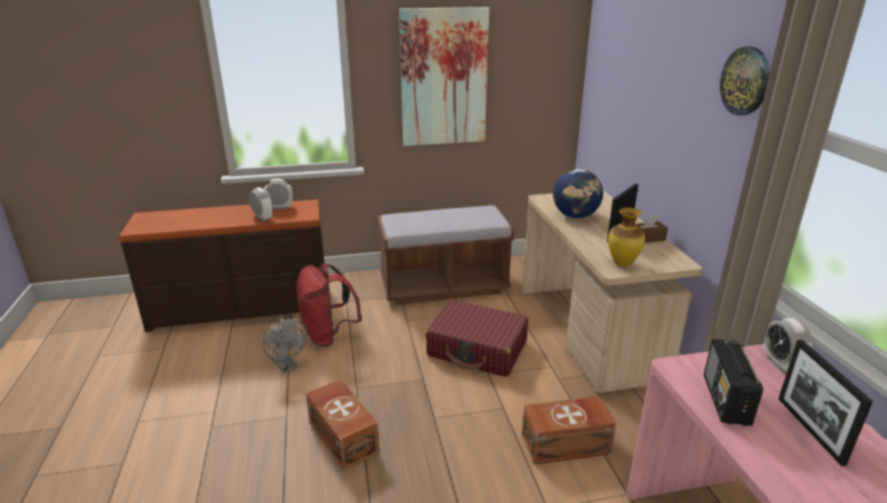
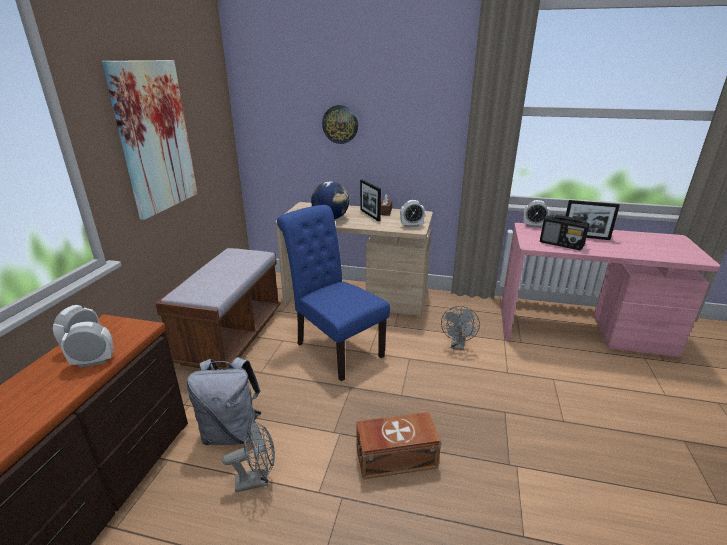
camera: 65 degrees left, 0 degrees up
(328, 335) = (232, 432): red backpack -> grey backpack
(477, 349) = (335, 348): red suitcase -> blue chair
(567, 445) = (457, 345): brown storage box -> grey fan
(623, 264) = (411, 225): vase -> alarm clock
(745, 81) = (436, 90): wall clock -> wall clock (340, 124)

